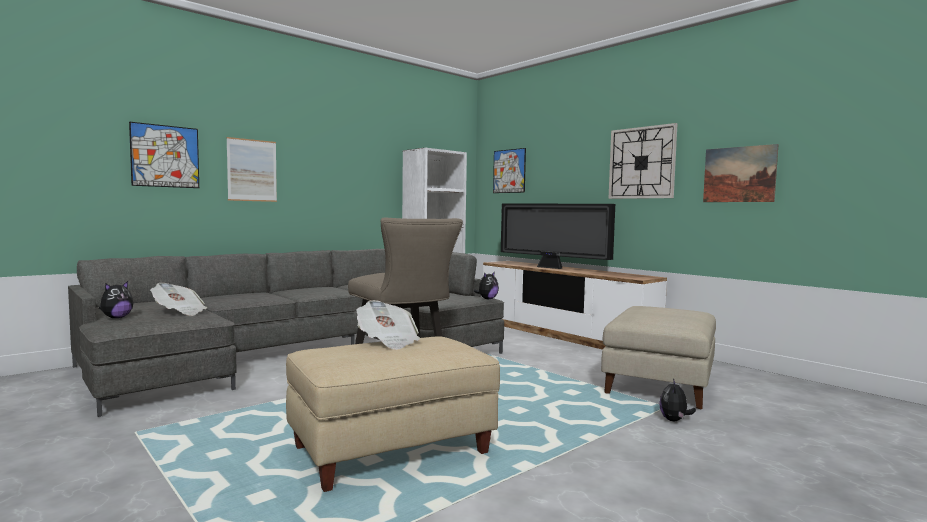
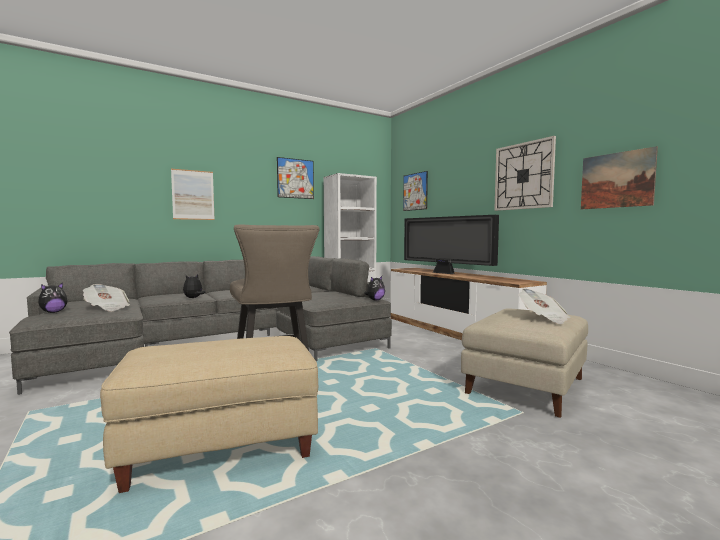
camera: 10 degrees right, 0 degrees up
(165, 156) = (120, 184): picture -> picture (295, 178)
(388, 342) = (225, 341): newspaper -> newspaper (543, 319)
(674, 420) = (525, 429): plush toy -> plush toy (193, 298)

